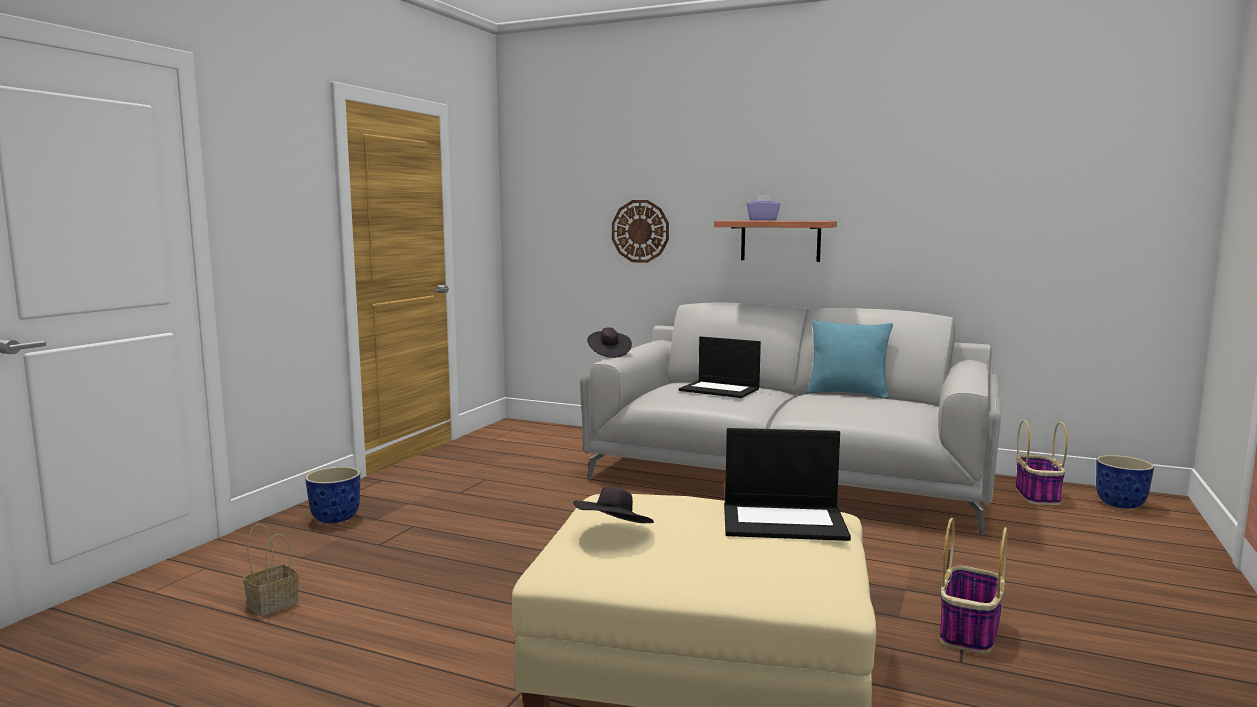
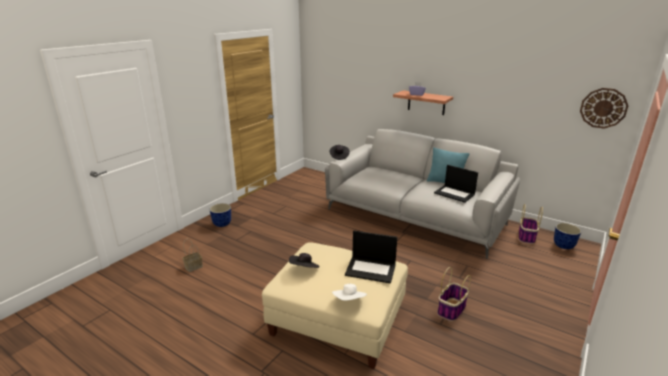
camera: 10 degrees right, 15 degrees up
(640, 231) = (363, 90): wall clock -> wall clock (603, 108)
(720, 390) = (387, 177): laptop -> laptop (455, 193)
(769, 581) = (349, 301): none -> white hat

